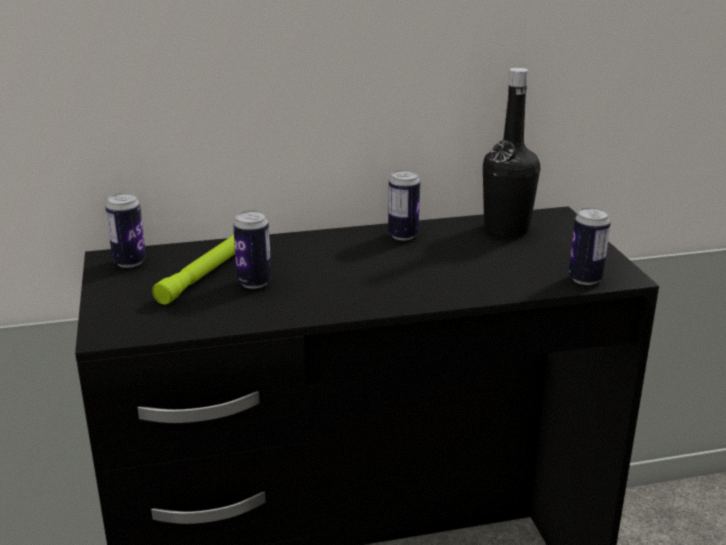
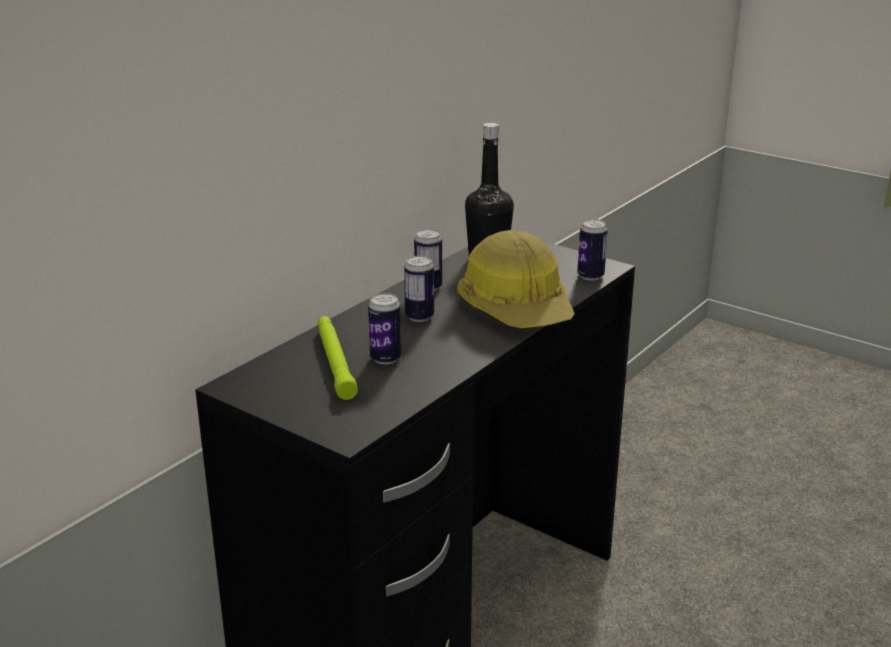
camera: 40 degrees left, 0 degrees up
(130, 262) = (255, 382): can -> can (419, 317)
(451, 282) = (516, 308): none -> hard hat

